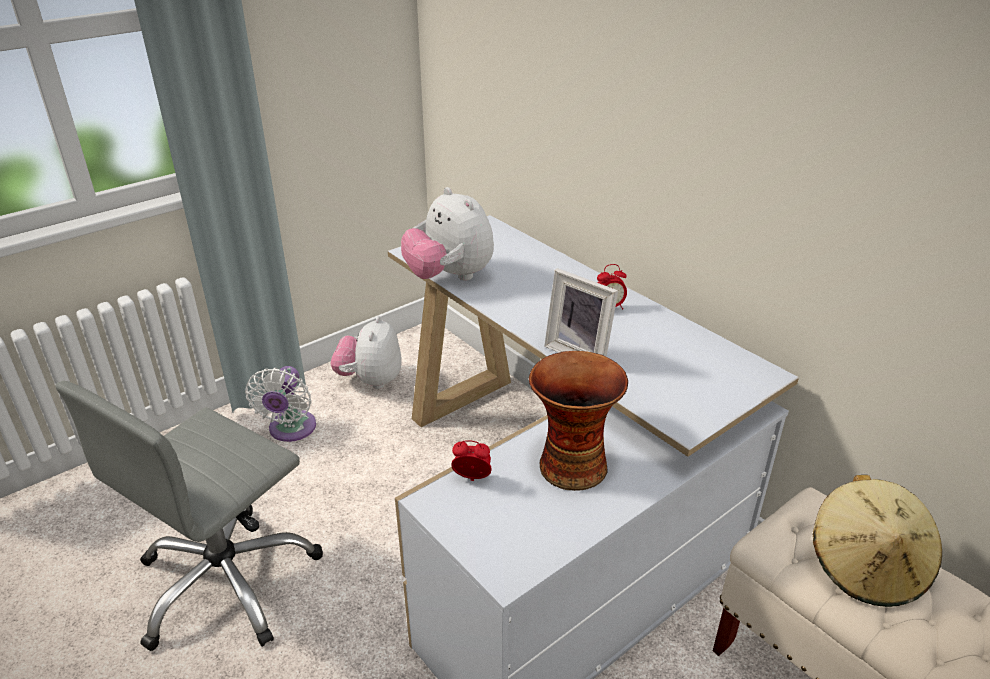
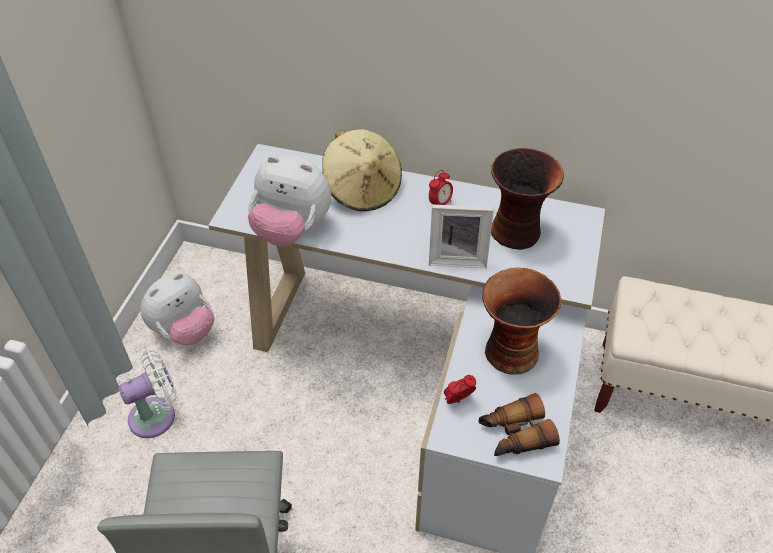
camera: 35 degrees left, 15 degrees up
(291, 430) = (157, 415): white fan -> white fan turned 90 degrees counterclockwise
(370, 380) = (184, 330): plush toy -> plush toy turned 105 degrees counterclockwise
(499, 536) = (514, 434): none -> binoculars
(668, 357) = (517, 232): none -> vase
(866, 567) = (692, 319): beige hat -> beige hat (362, 189)

